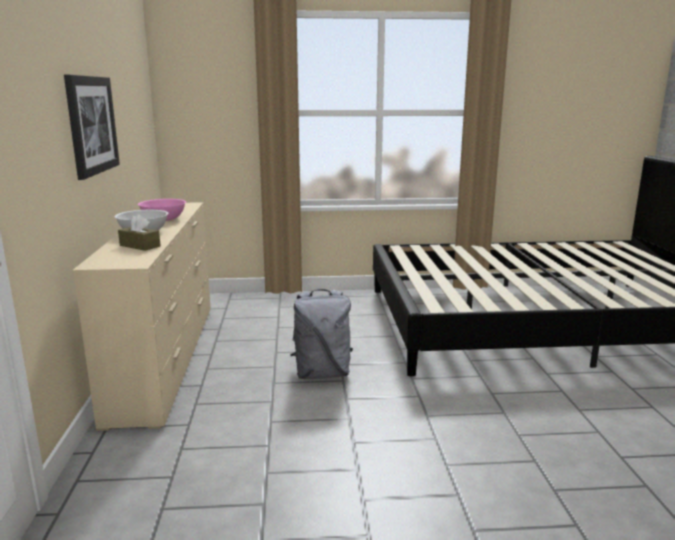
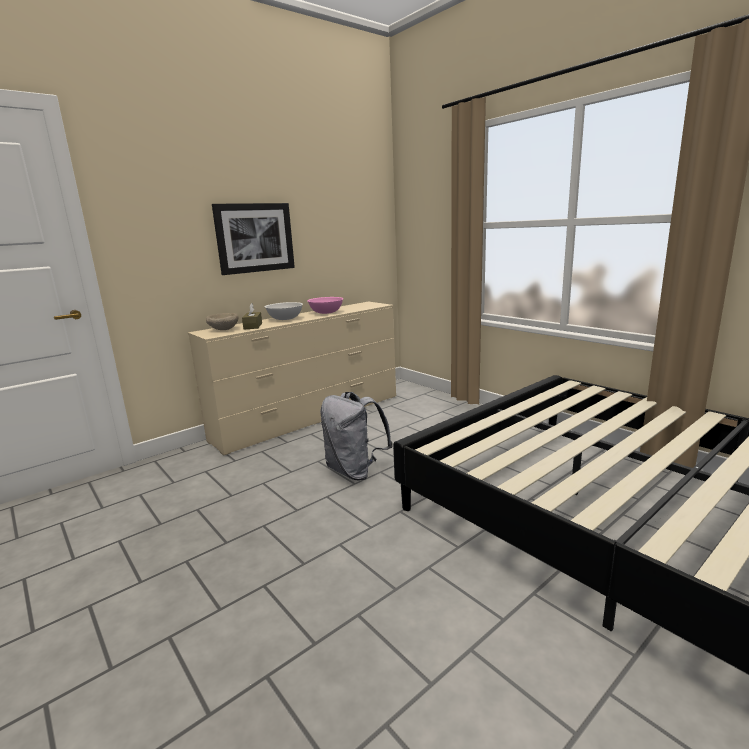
camera: 55 degrees right, 0 degrees up
(119, 257) = (223, 330): none -> beige bowl

